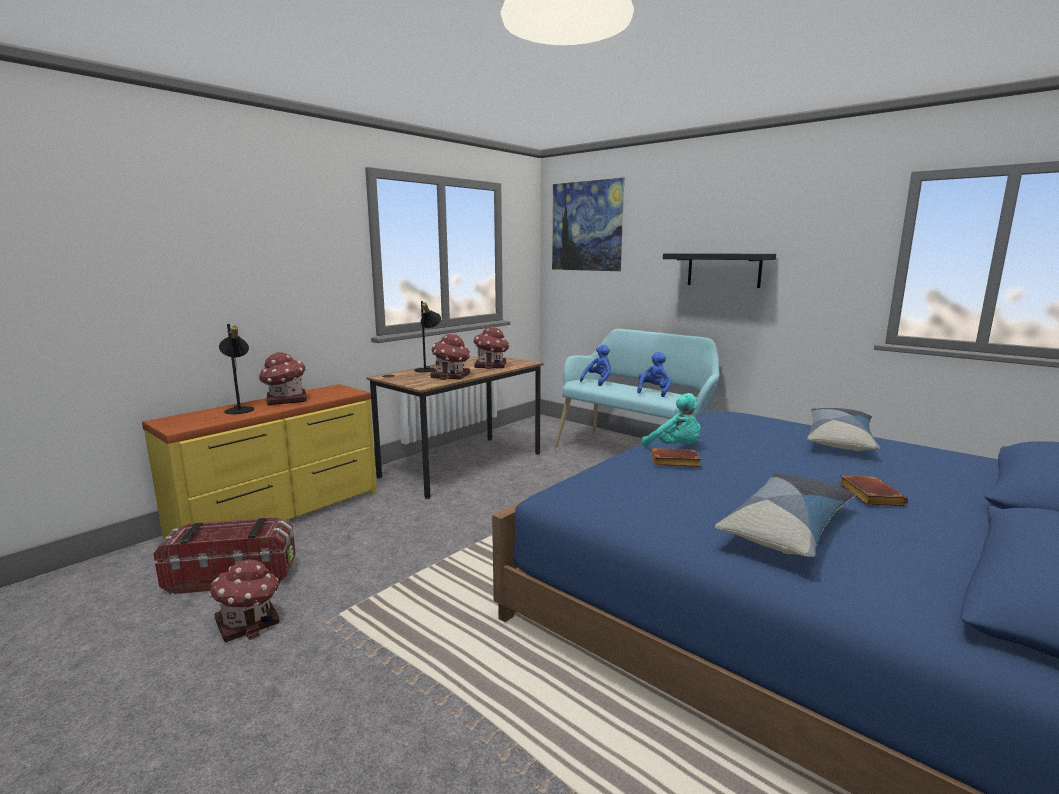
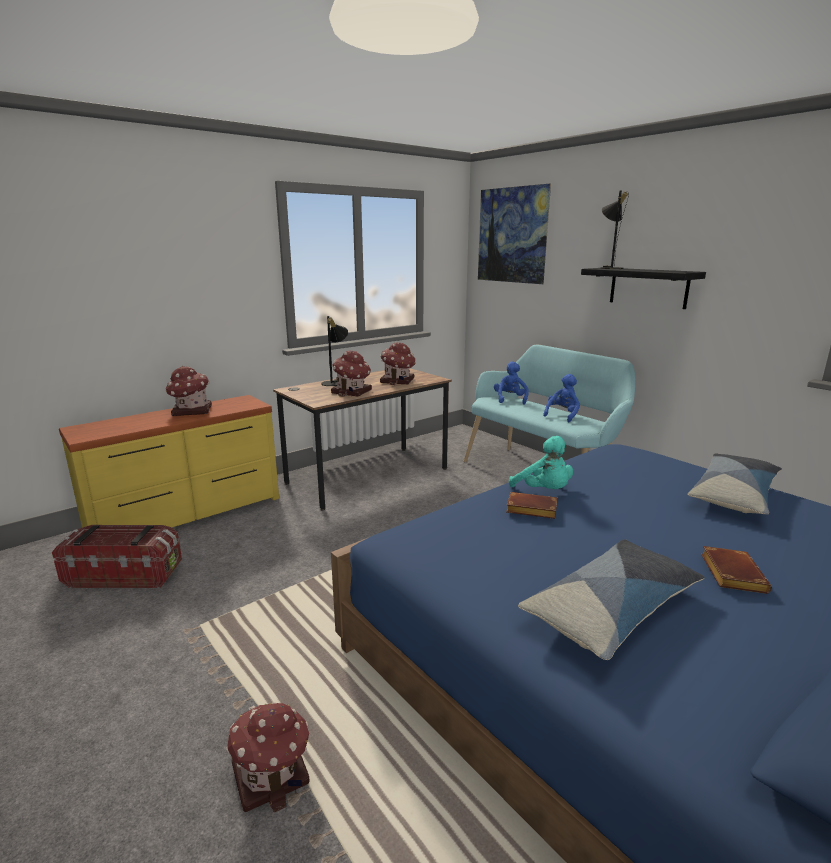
camera: 10 degrees right, 5 degrees up
(240, 409) = (147, 419): black table lamp -> black table lamp (609, 268)
(249, 621) = (122, 623): toy house -> toy house (272, 774)
(598, 381) = (510, 399): blue plush toy -> blue plush toy turned 45 degrees counterclockwise

